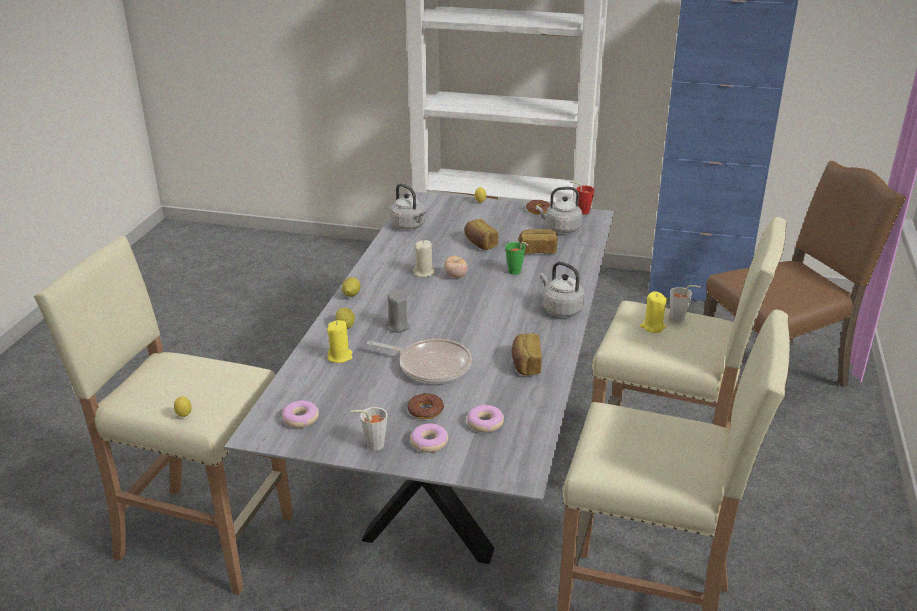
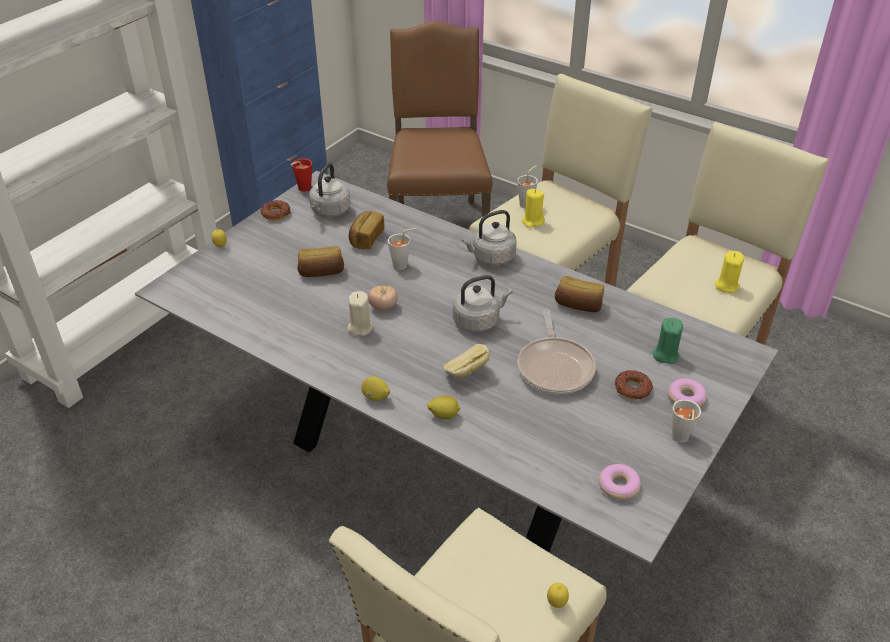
camera: 70 degrees left, 10 degrees up
(340, 357) = (508, 432): yellow candle -> yellow candle (726, 285)
(397, 326) = (467, 374): grey candle -> bread
(409, 226) = (234, 313): grey kettle -> grey kettle (478, 321)
(430, 365) = (555, 367): frying pan -> frying pan turned 135 degrees clockwise
(485, 423) = (665, 355): donut -> green candle
(516, 272) = (403, 265): green cup -> grey cup

